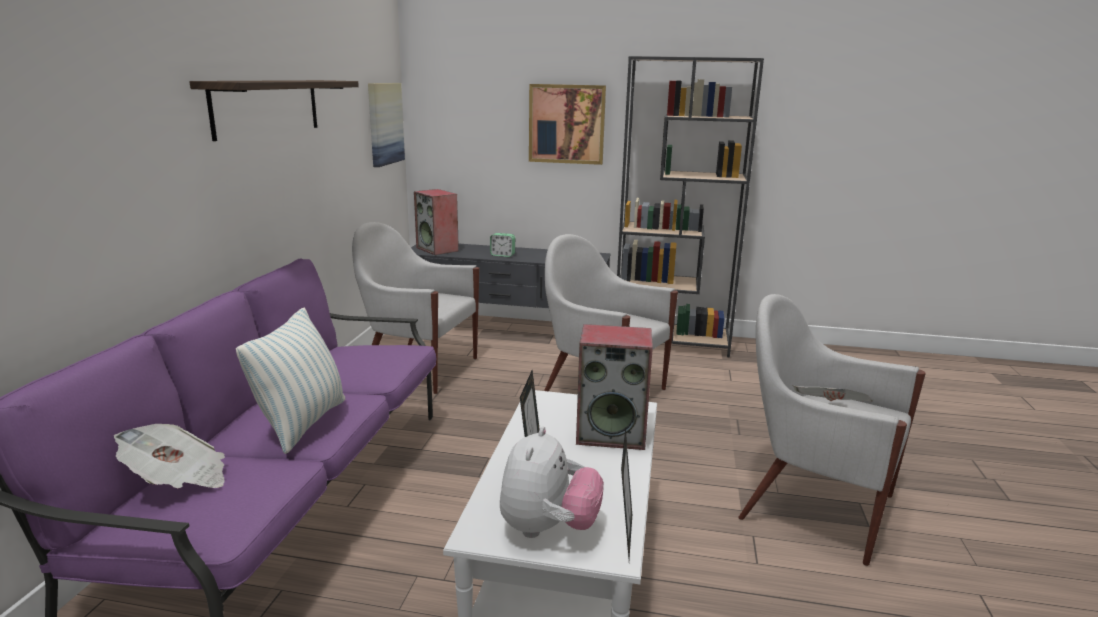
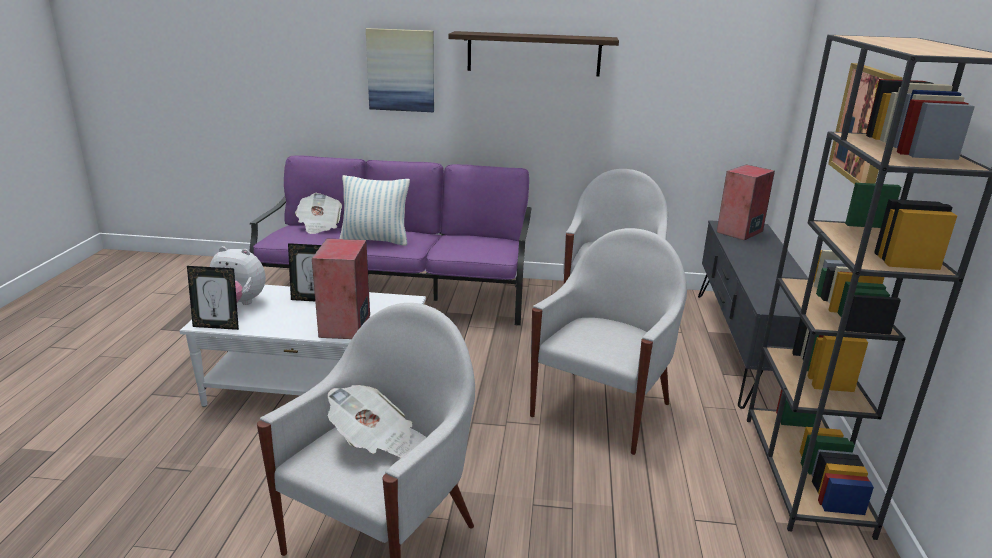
camera: 85 degrees right, 5 degrees up
(384, 123) = (740, 87): picture -> picture (401, 70)
(502, 255) = (751, 259): alarm clock -> none

